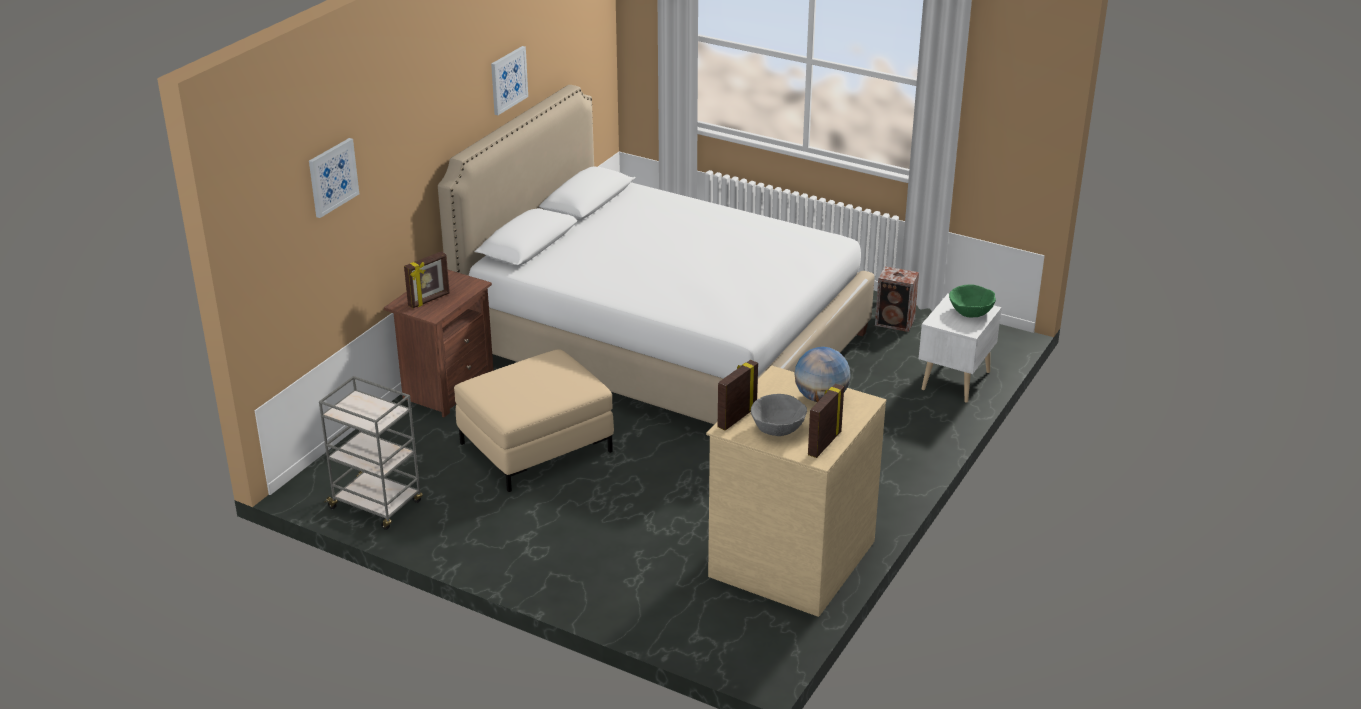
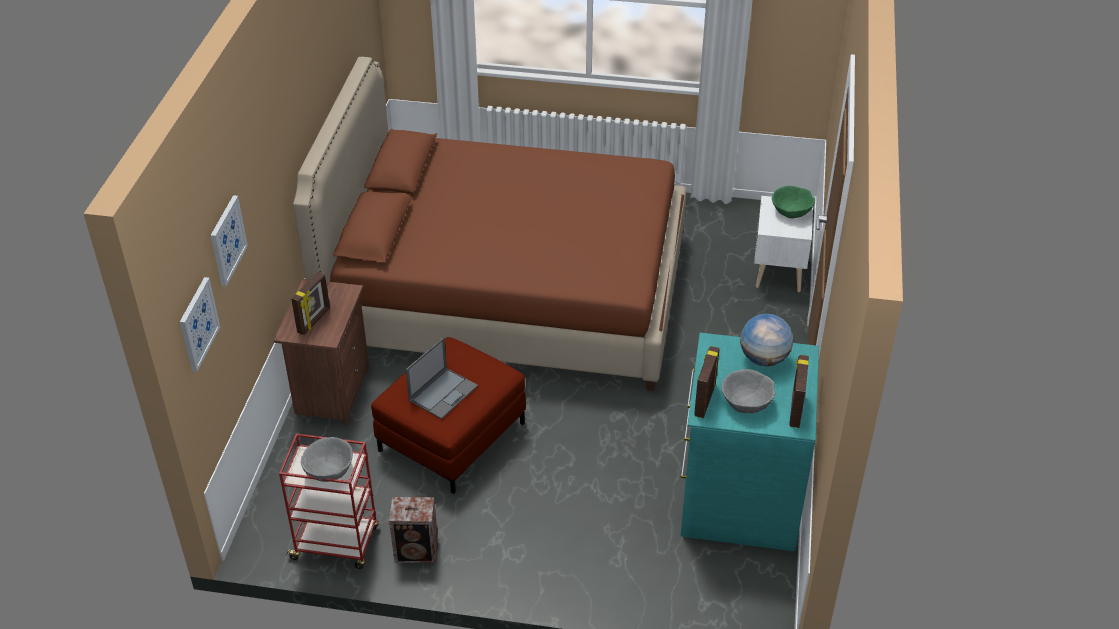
camera: 20 degrees left, 10 degrees up
(368, 413) = (328, 470): none -> grey bowl
(377, 505) = (336, 543): grey cart -> red cart
(508, 80) = (322, 74): picture -> picture (198, 324)
(524, 389) = (443, 393): none -> laptop
(536, 447) = (452, 436): beige ottoman -> red ottoman
(663, 345) = (508, 292): white bed -> brown bed
(790, 558) = (739, 496): beige dresser -> turquoise dresser
(896, 323) = (698, 221): speaker -> speaker (417, 551)

